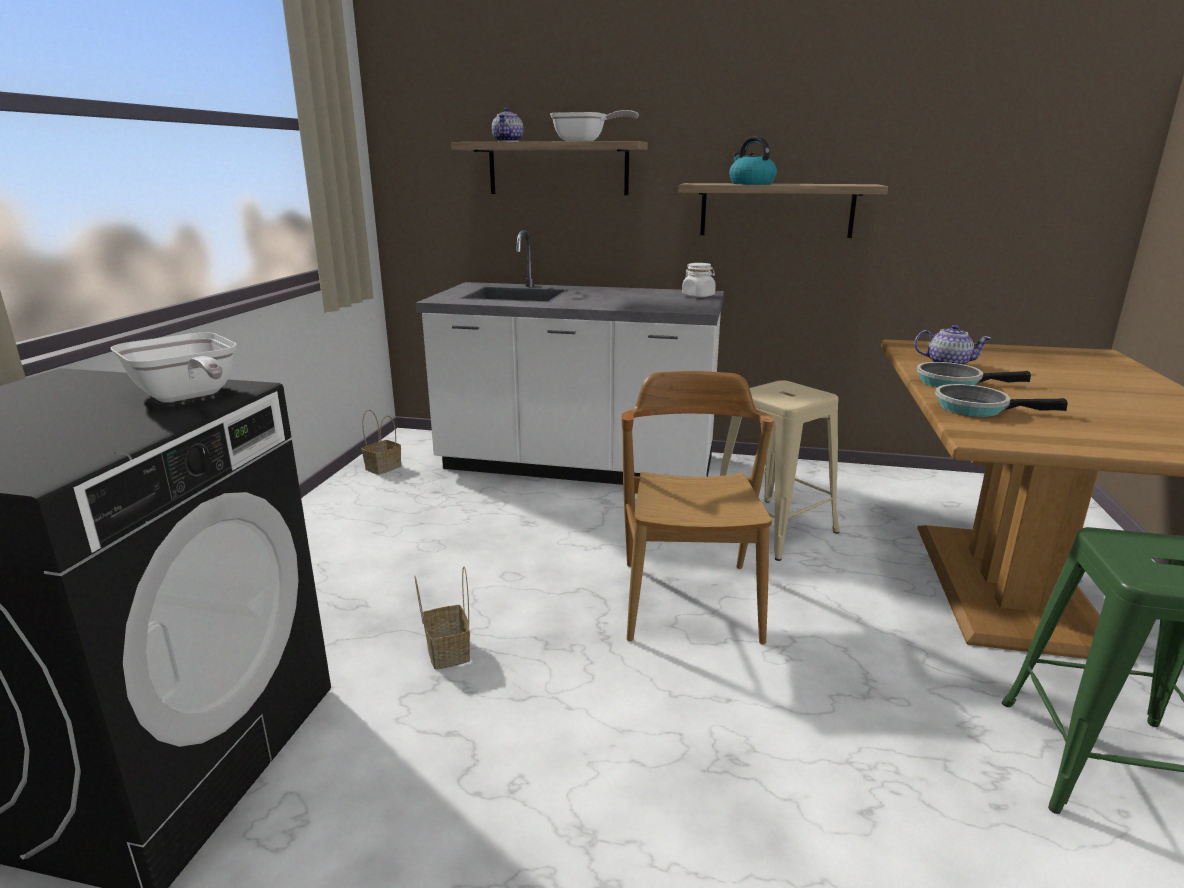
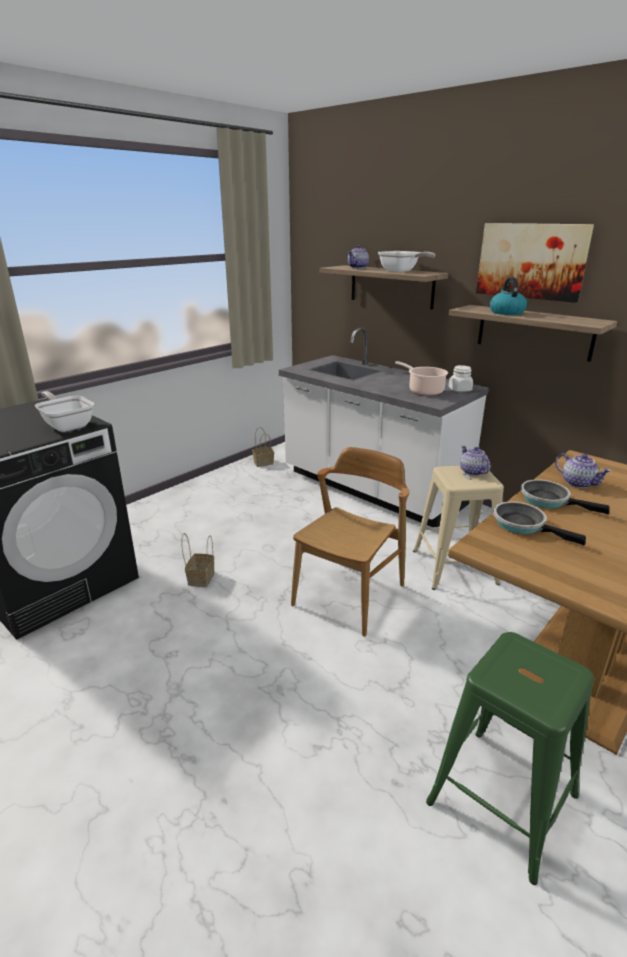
camera: 30 degrees right, 5 degrees up
(187, 397) = (67, 425): frying pan -> frying pan turned 150 degrees clockwise
(660, 301) = (424, 391): none -> cooking pot
(764, 118) = (531, 261): none -> picture
(784, 388) = (472, 471): none -> teapot

